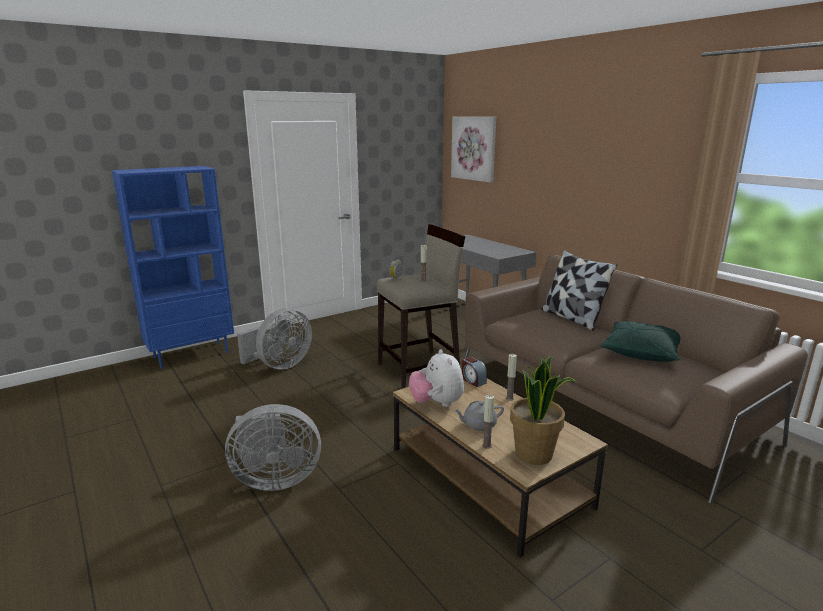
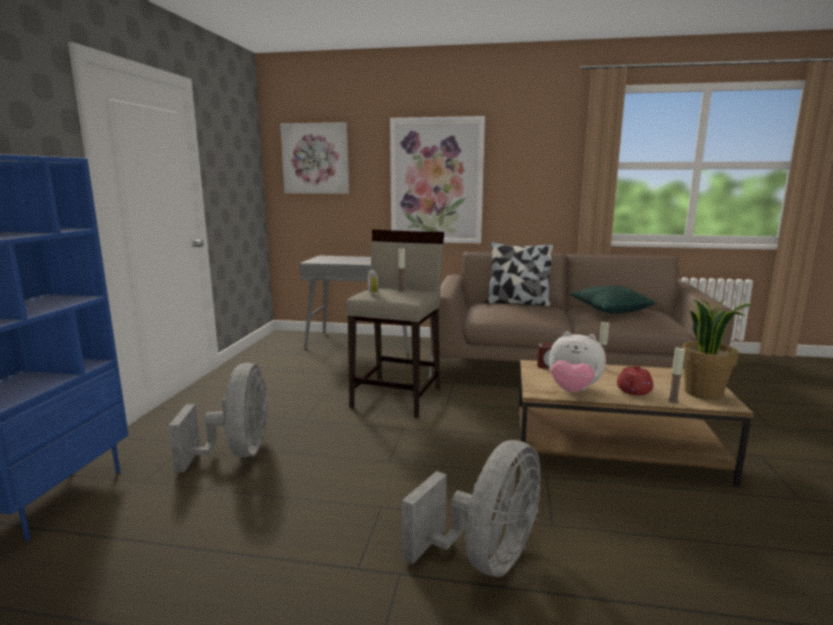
camera: 45 degrees left, 5 degrees down
(478, 425) = (633, 391): grey teapot -> red teapot
(559, 178) = (436, 181): none -> picture

